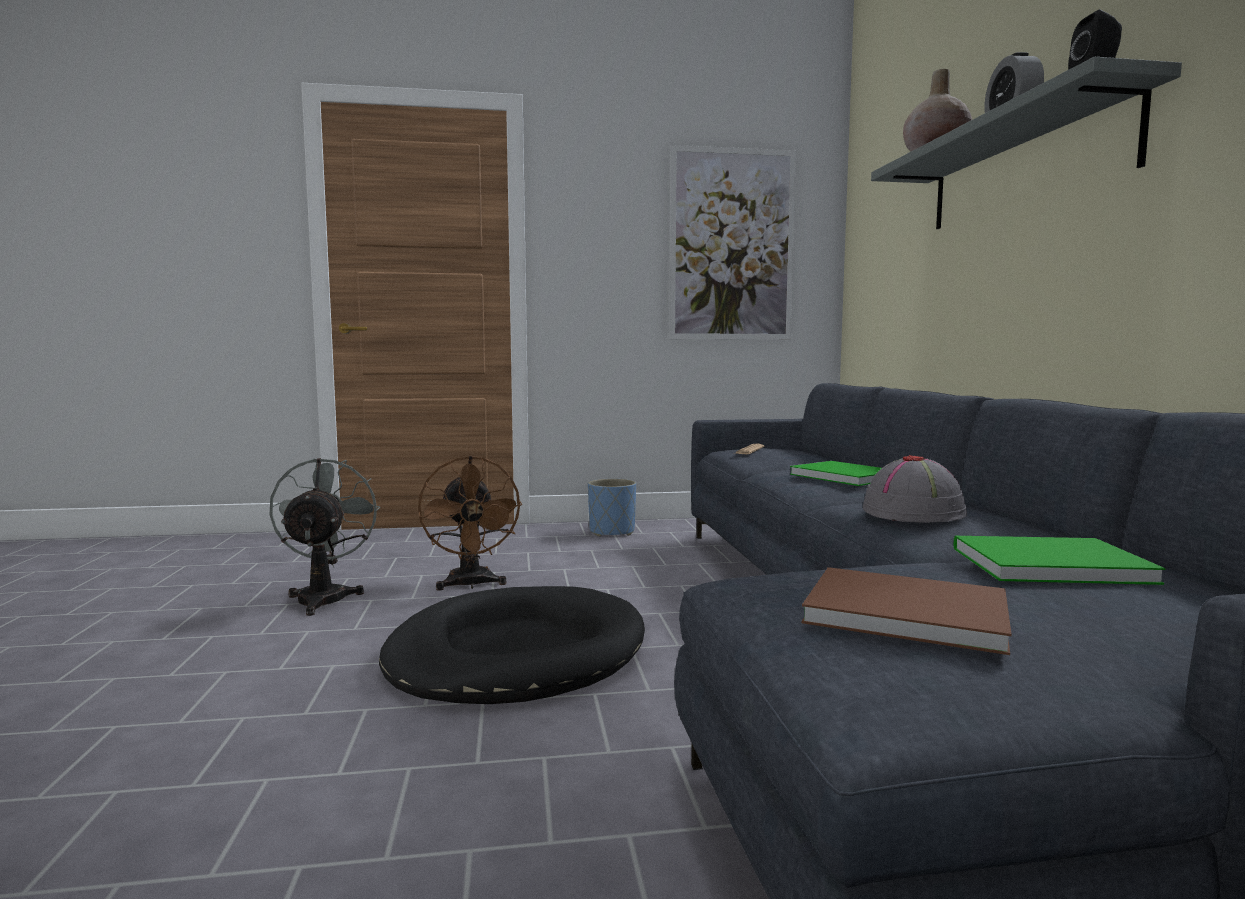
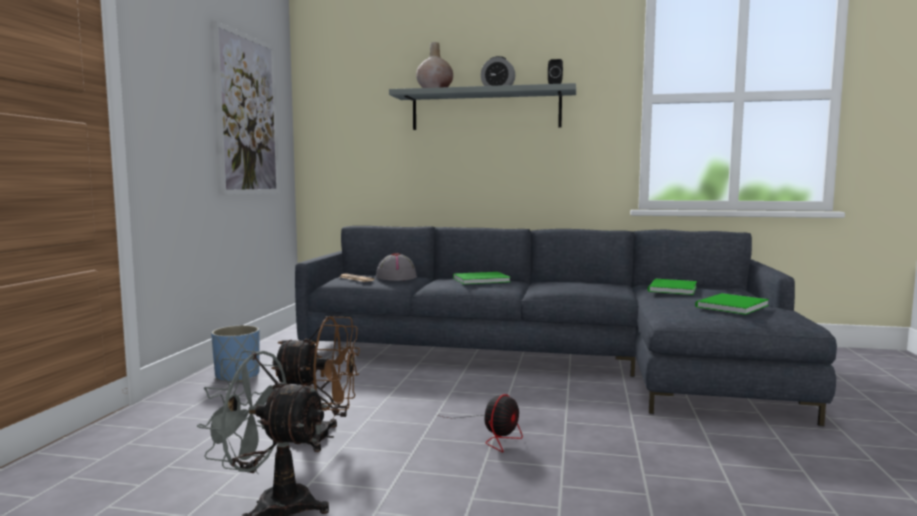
camera: 70 degrees left, 0 degrees up
(516, 654) = (495, 435): black dog bed -> fan
(900, 611) = (729, 306): brown book -> green book
(914, 512) = (582, 285): grey hat -> grey hat (396, 277)

